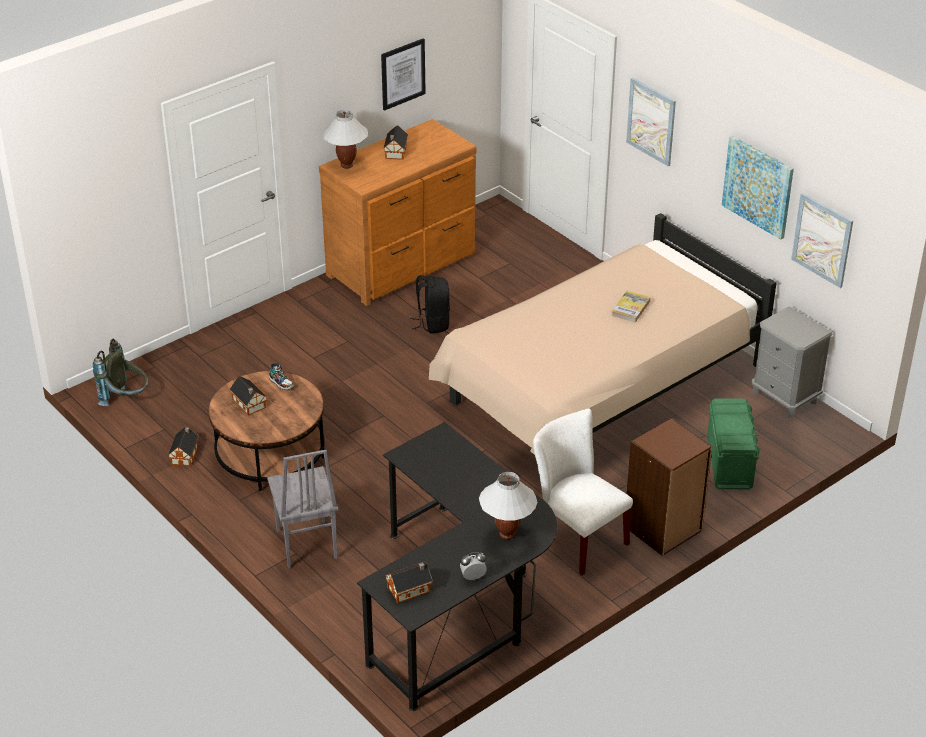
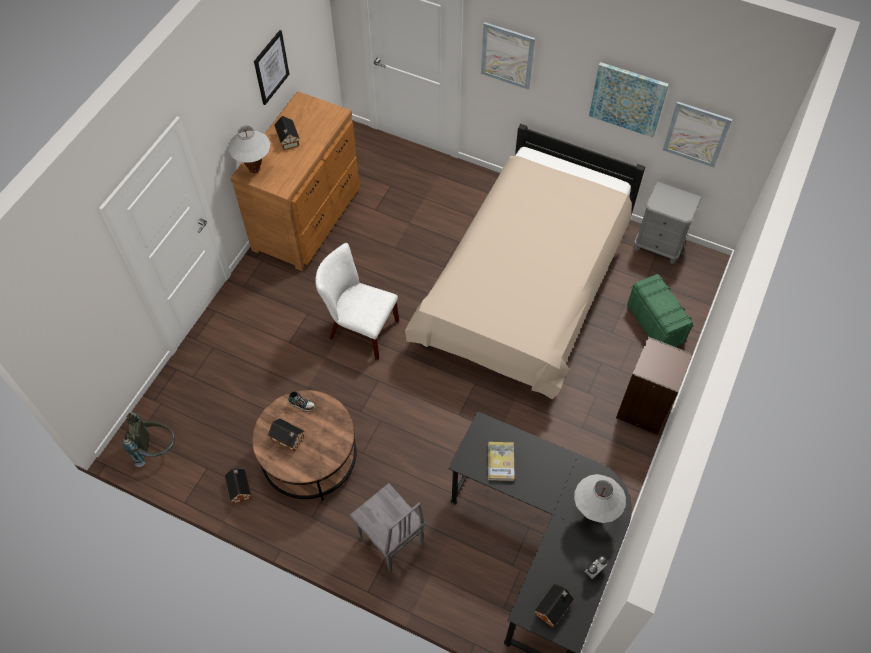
camera: 25 degrees left, 20 degrees up
(432, 323) = (364, 270): black backpack -> none
(575, 537) = (587, 443): white chair -> white chair (359, 329)
(630, 308) = (547, 228): book -> book (501, 462)

